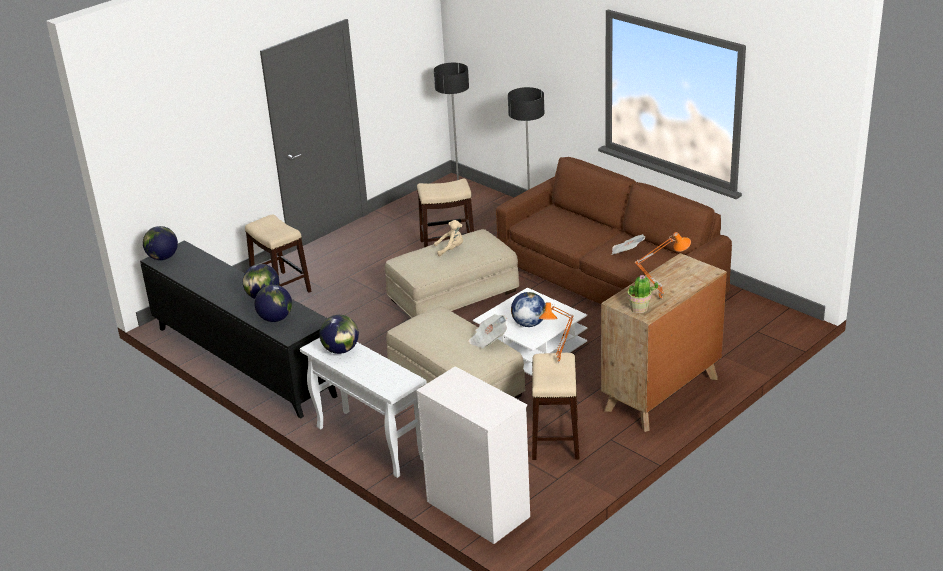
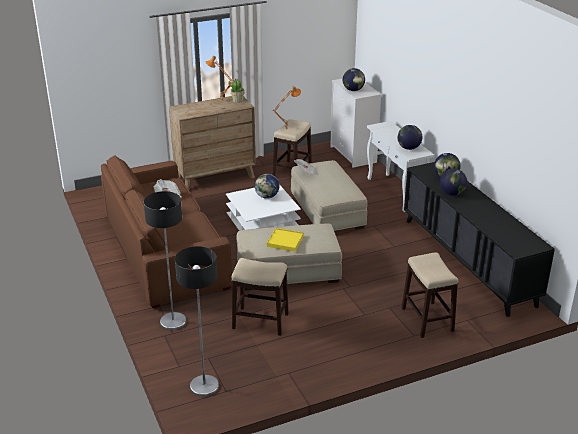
camera: 160 degrees left, 0 degrees up
(163, 257) = (534, 245): globe -> globe (353, 90)
(451, 249) = (285, 241): beige plush toy -> yellow tray

